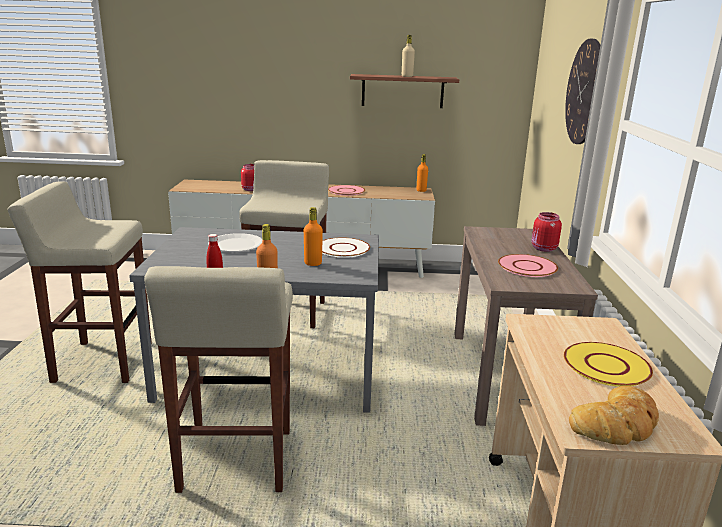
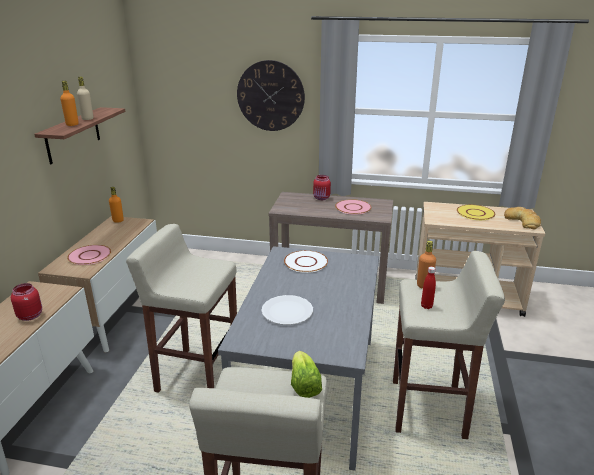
camera: 80 degrees left, 5 degrees up
(98, 240) = (304, 385): none -> lettuce
(313, 263) = (338, 276): orange bottle -> orange bottle (72, 124)

